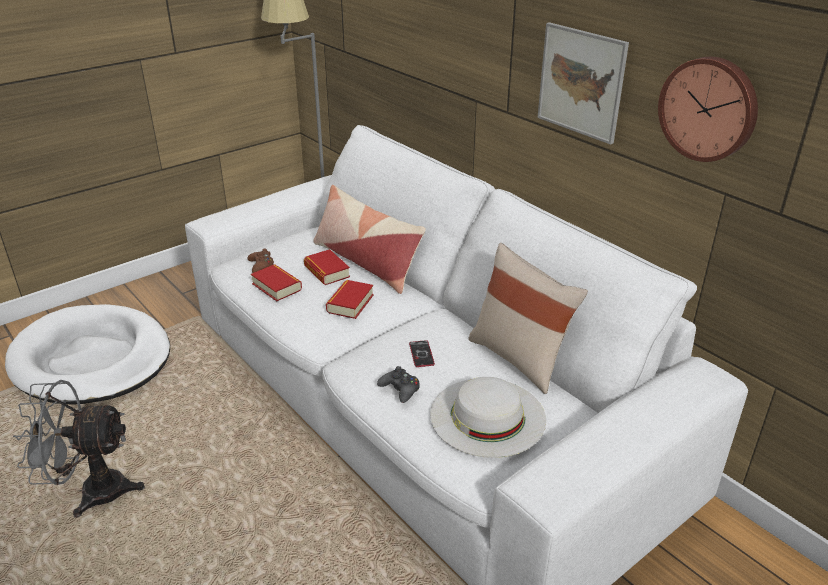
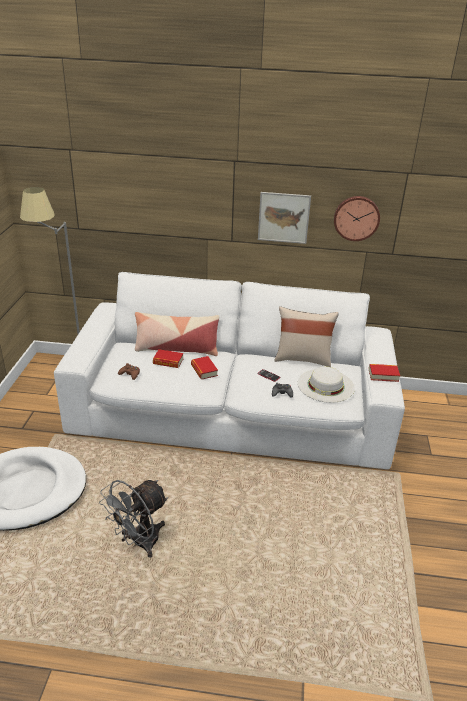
camera: 45 degrees left, 0 degrees up
(277, 287) = (156, 380): book -> book (383, 375)

